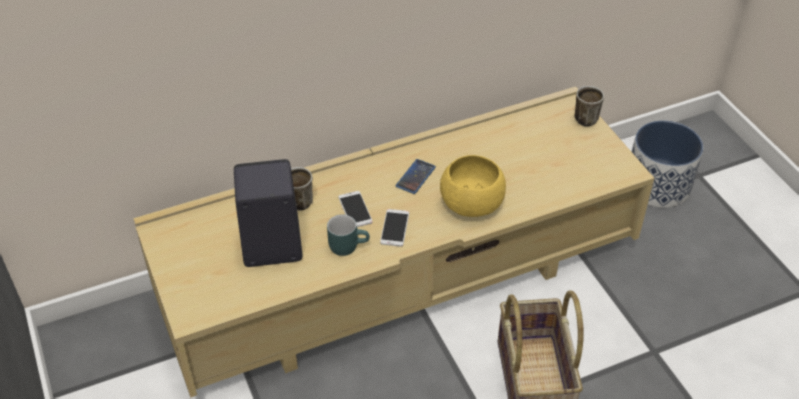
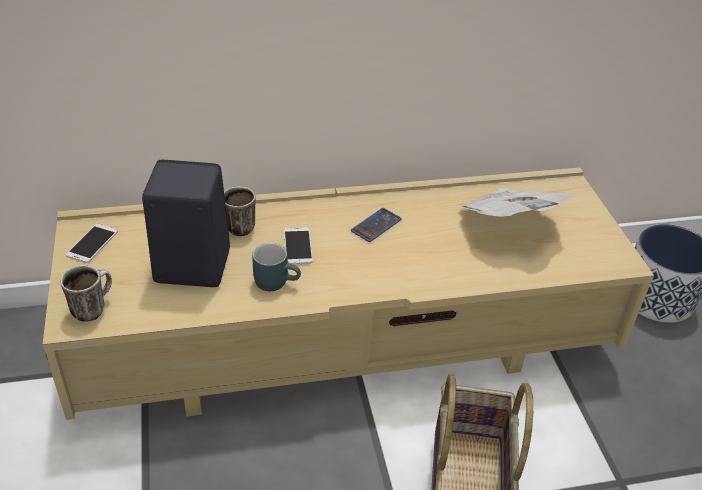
camera: 10 degrees right, 5 degrees down
(394, 228) = (335, 273): phone -> phone (92, 243)
(473, 204) = (432, 265): yellow bowl -> none
(527, 152) = (509, 223): none -> newspaper
(586, 117) = (585, 199): mug -> mug (92, 308)

